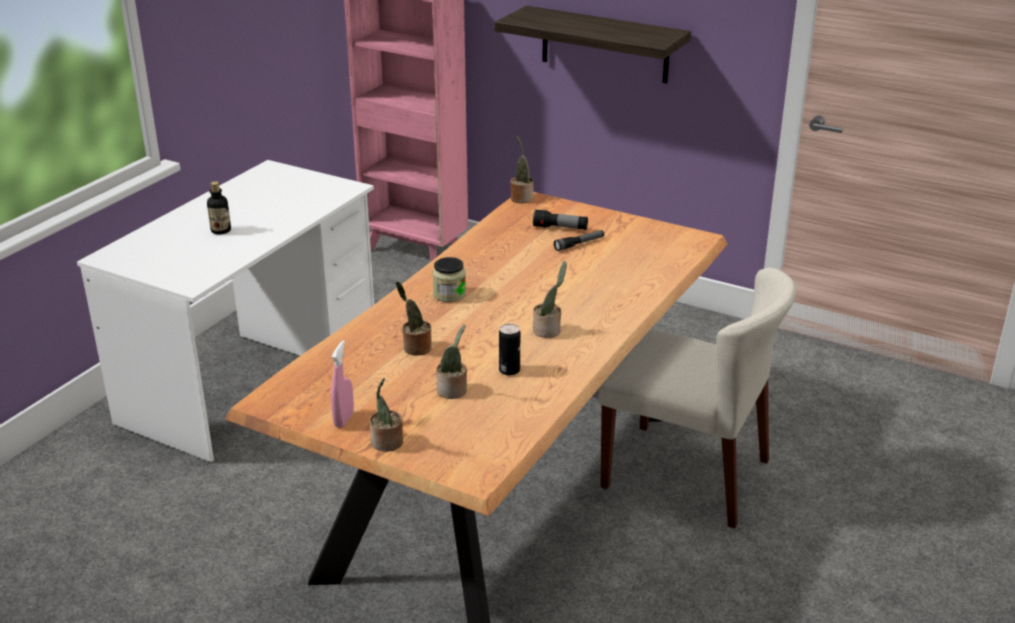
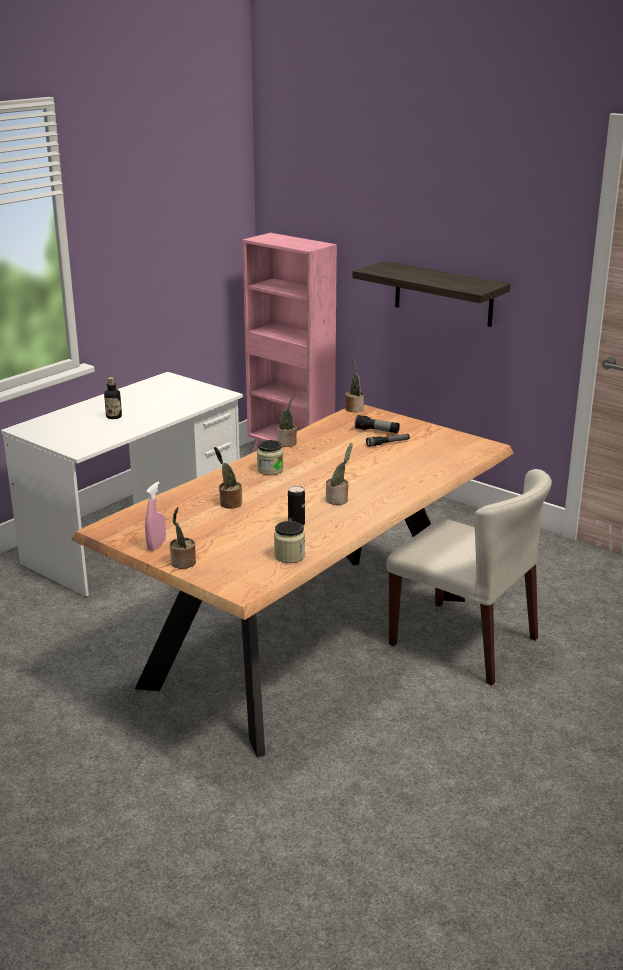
camera: 10 degrees right, 5 degrees down
(453, 391) = (247, 534): potted plant -> potted plant (287, 443)
(517, 418) = (289, 556): none -> jar

